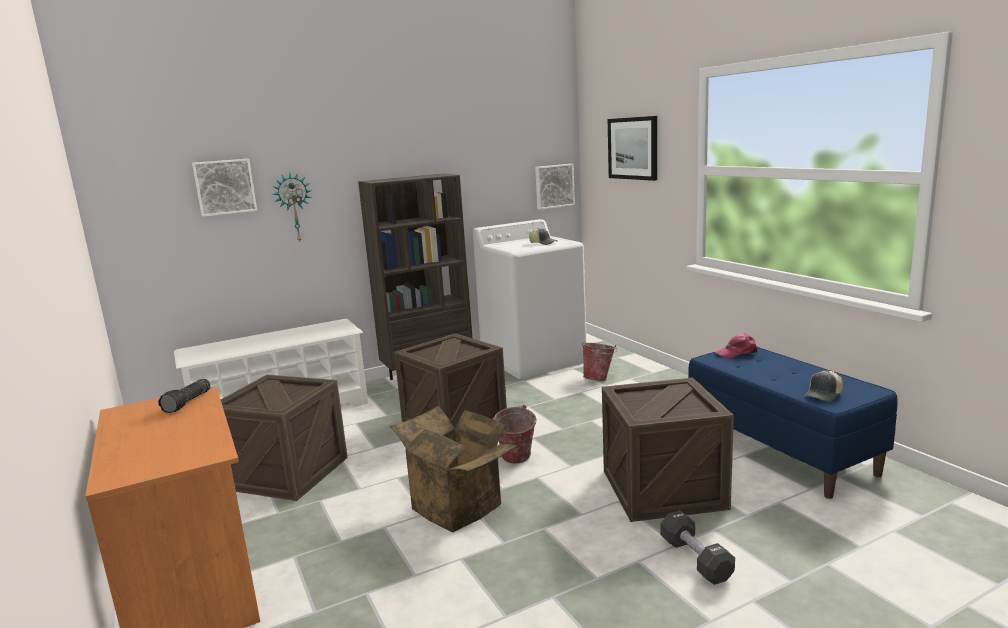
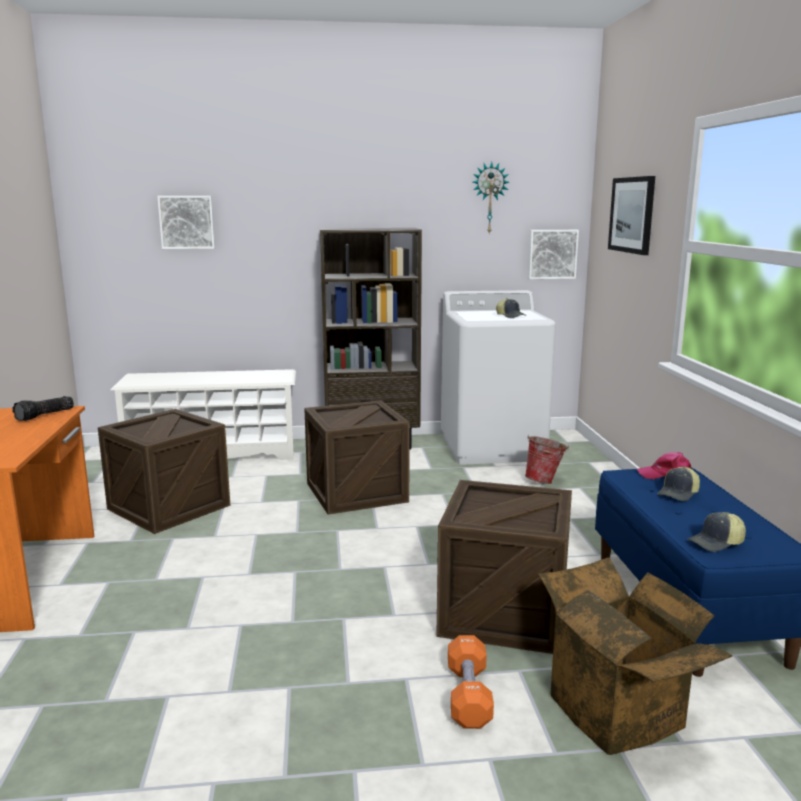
camera: 20 degrees right, 0 degrees up
(294, 207) = (252, 249): wall clock -> wall clock (489, 198)
(460, 505) = (286, 575): cardboard box -> cardboard box (622, 711)
(515, 460) = (378, 544): bucket -> none
(695, 559) = (468, 696): black dumbbell -> orange dumbbell
(761, 365) = (679, 494): none -> cap

